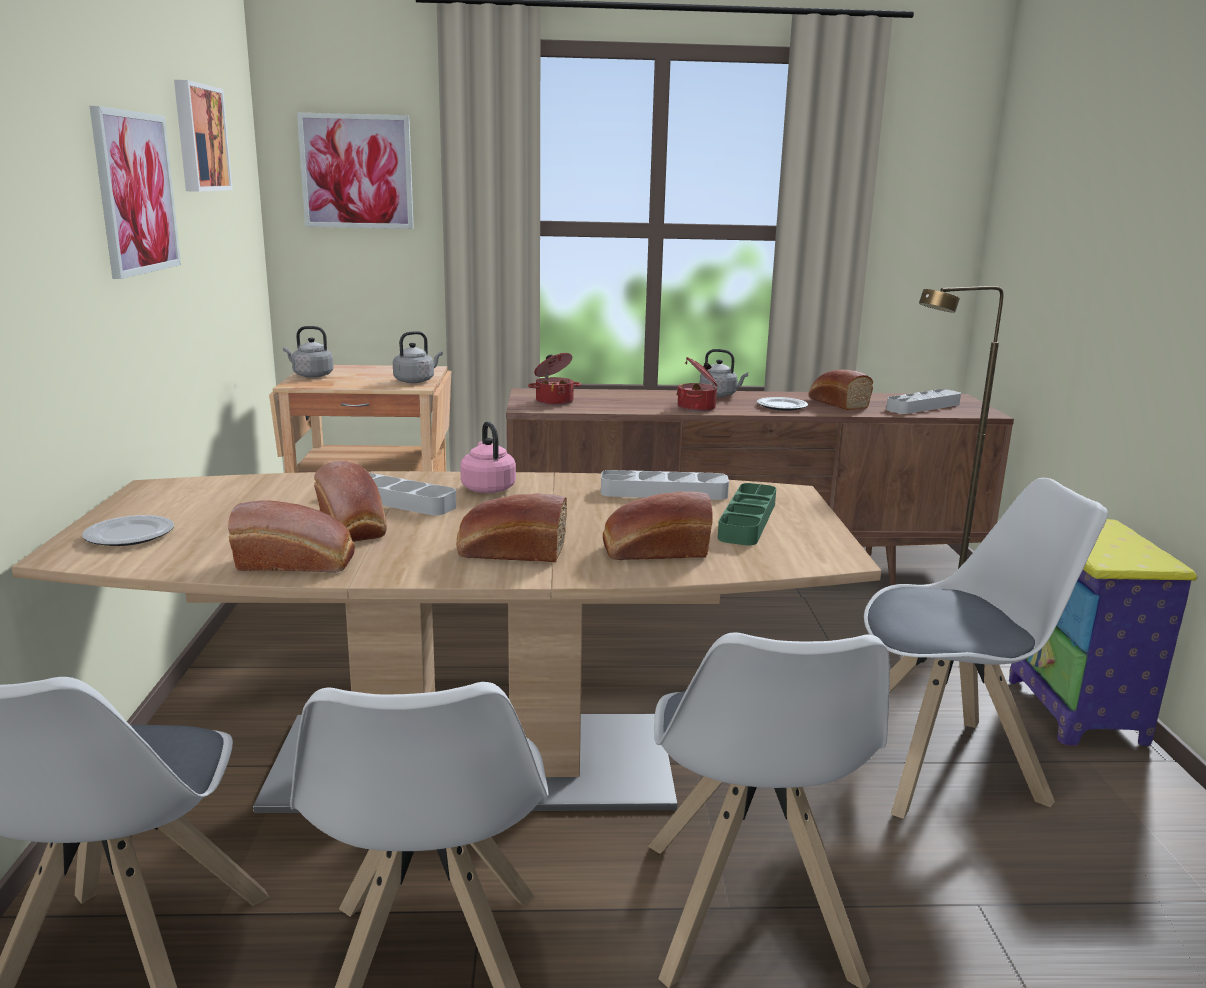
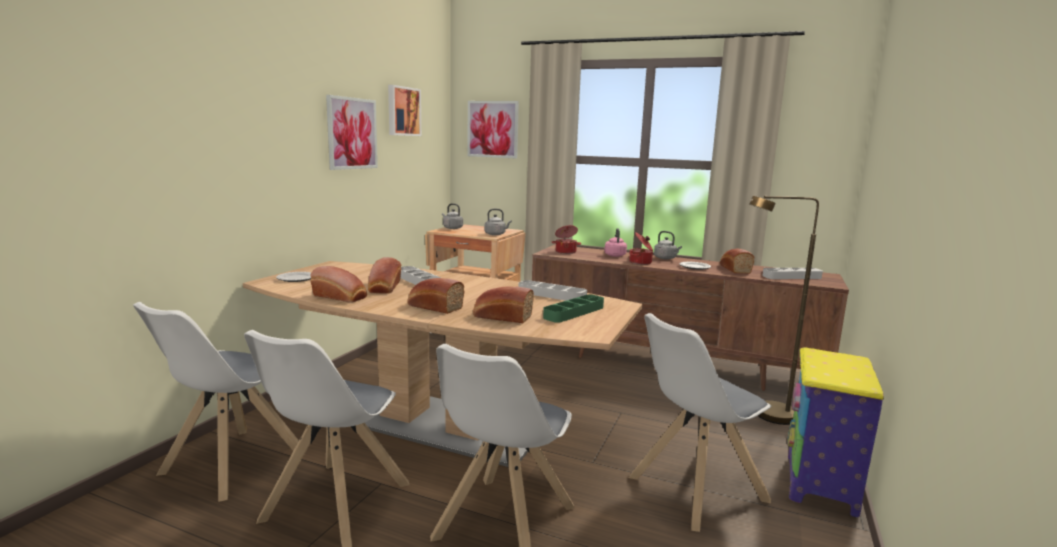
camera: 25 degrees right, 5 degrees down
(487, 488) = (468, 282): pink kettle -> pink kettle (615, 255)
(945, 766) = (694, 490): chair -> chair turned 135 degrees clockwise

